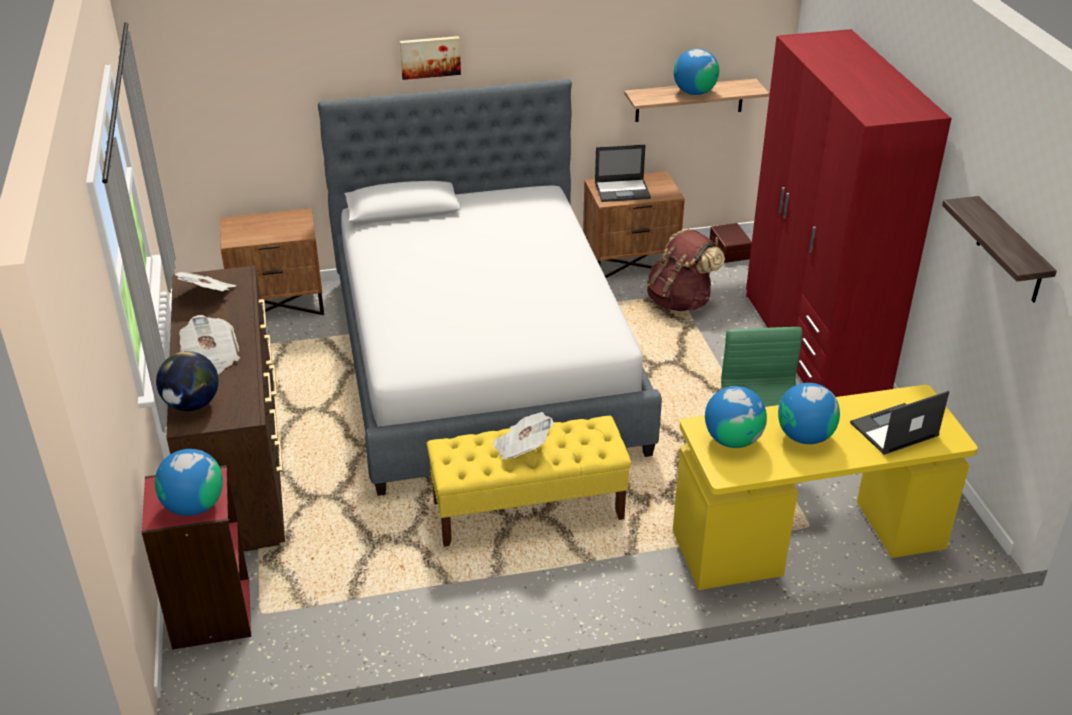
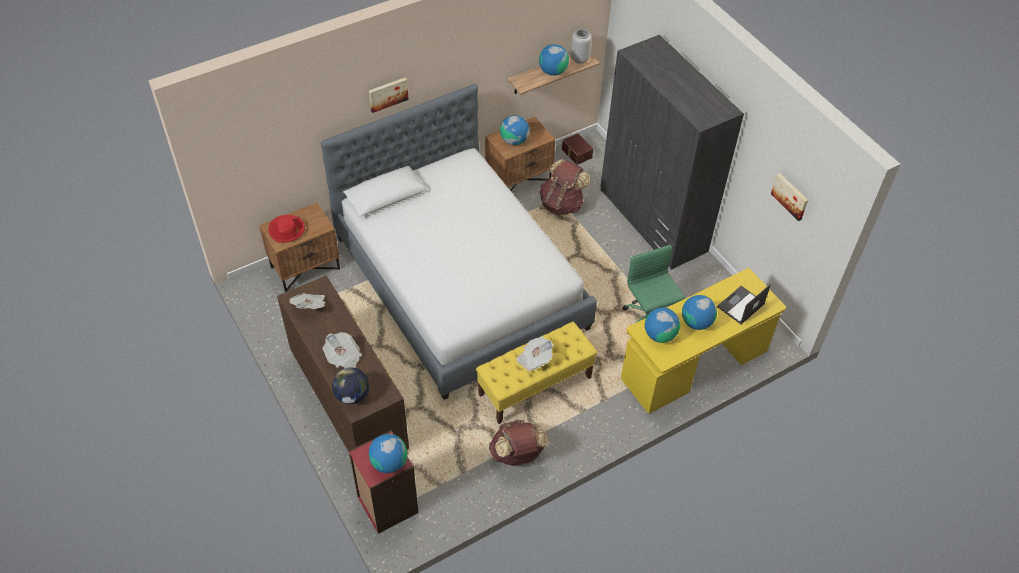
camera: 20 degrees left, 15 degrees up
(251, 229) = (287, 230): none -> red hat
(451, 596) = (517, 455): none -> brown backpack
(623, 190) = (514, 140): laptop -> globe
(740, 86) = (579, 59): none -> grey vase
(813, 345) = (652, 221): red wardrobe -> grey wardrobe
(1010, 251) = (790, 196): shelf -> picture

